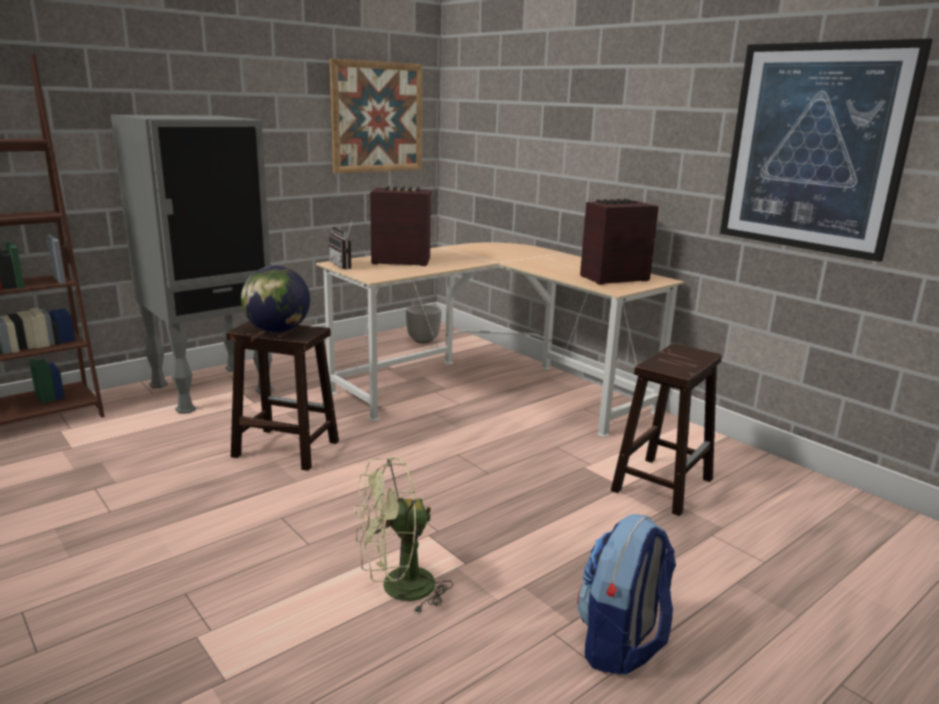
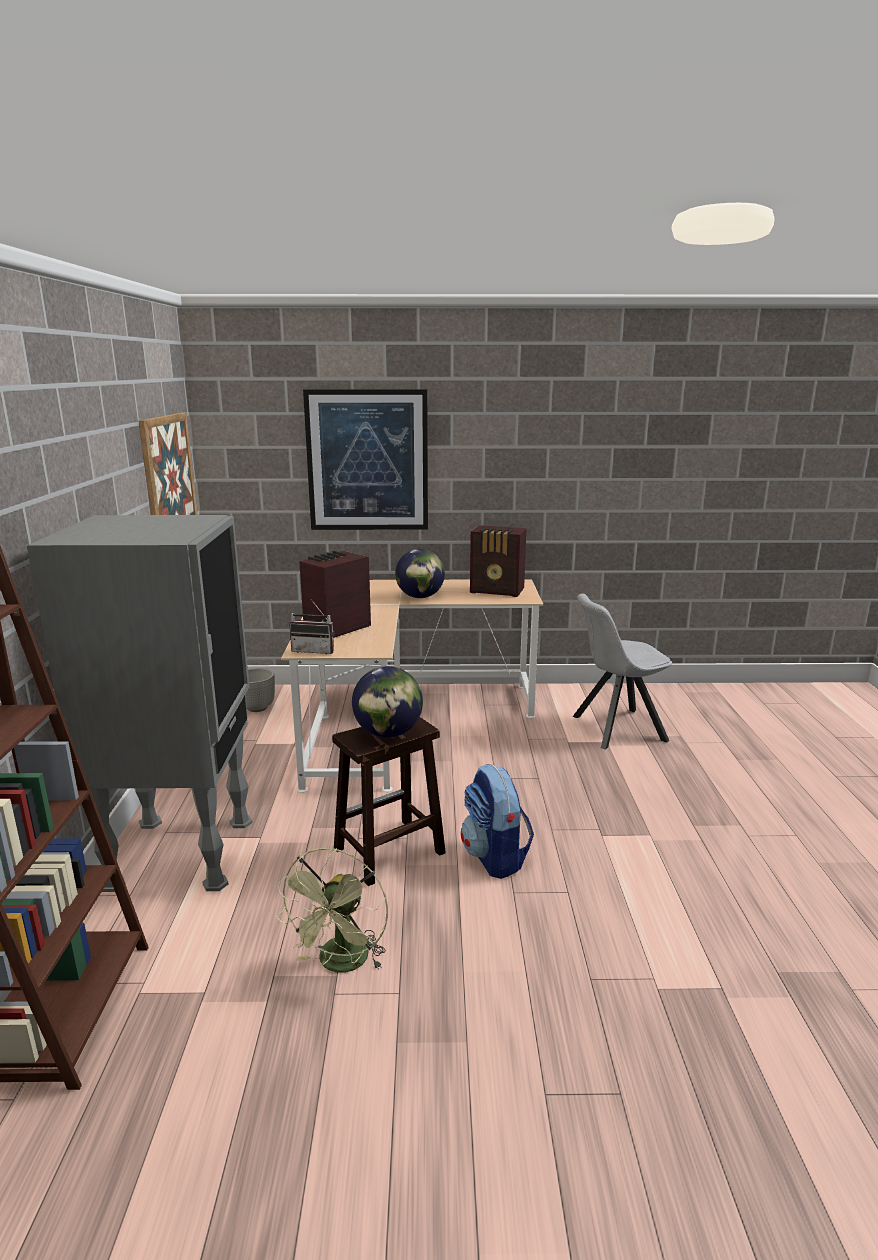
camera: 50 degrees left, 0 degrees up
(397, 589) = (661, 873): green fan -> green fan (341, 964)
(531, 263) = (420, 597): none -> globe
(612, 278) = (498, 591): radio -> radio turned 90 degrees counterclockwise
(621, 644) = (771, 819): backpack -> backpack (495, 857)
(662, 484) = (616, 728): brown stool -> grey chair
(814, 148) = (622, 470): picture -> picture (367, 461)

